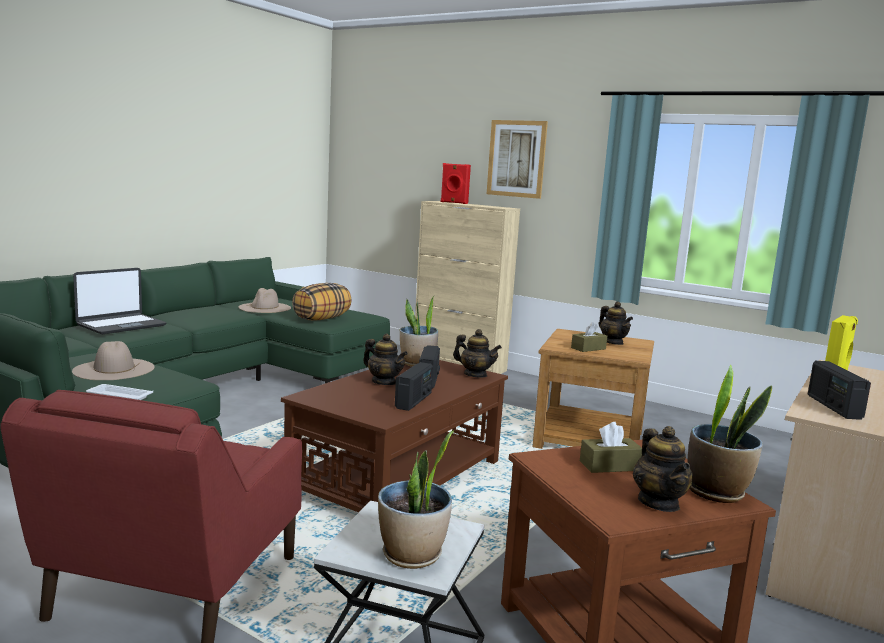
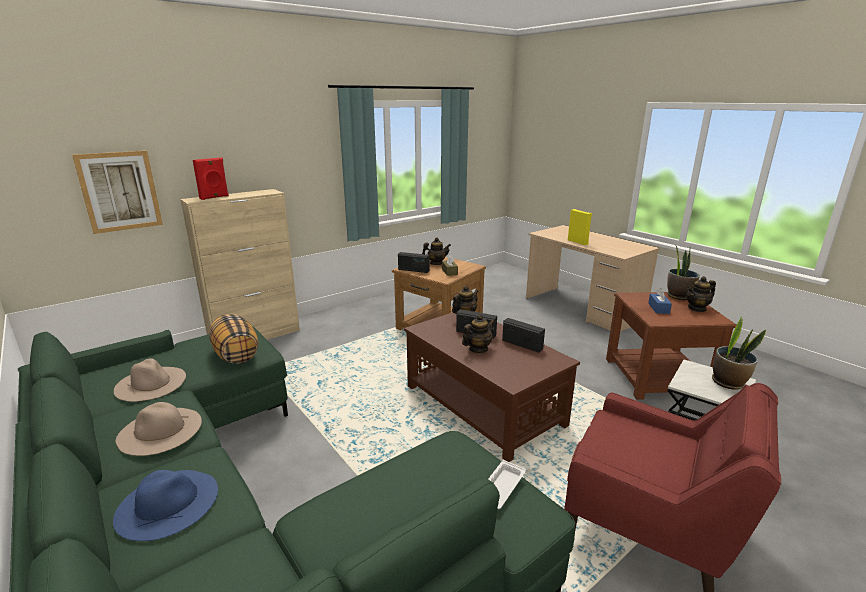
camera: 70 degrees left, 10 degrees up
(114, 369) = (396, 498): beige hat -> beige hat (160, 430)
(121, 325) = (167, 503): laptop -> blue hat
(417, 363) = (432, 331): potted plant -> none
(516, 158) = (255, 145): picture -> picture (120, 191)
(609, 466) = (658, 308): brown tissue box -> blue tissue box
(659, 503) = (697, 308): teapot -> teapot turned 150 degrees clockwise
(833, 407) = (609, 249): radio -> radio (413, 270)

